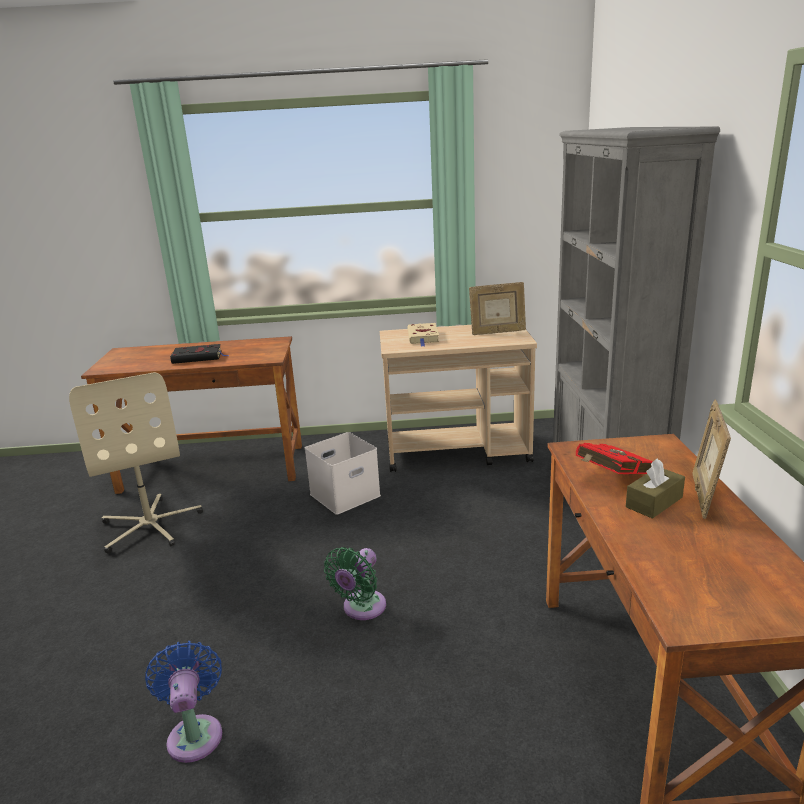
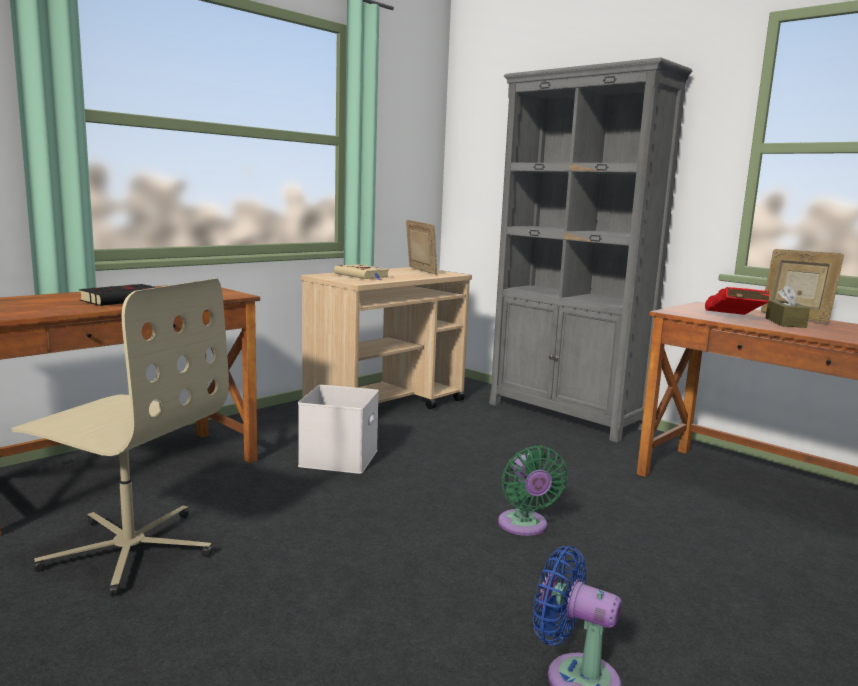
camera: 45 degrees left, 10 degrees down
(497, 332) = (420, 271): picture frame -> picture frame turned 75 degrees counterclockwise

